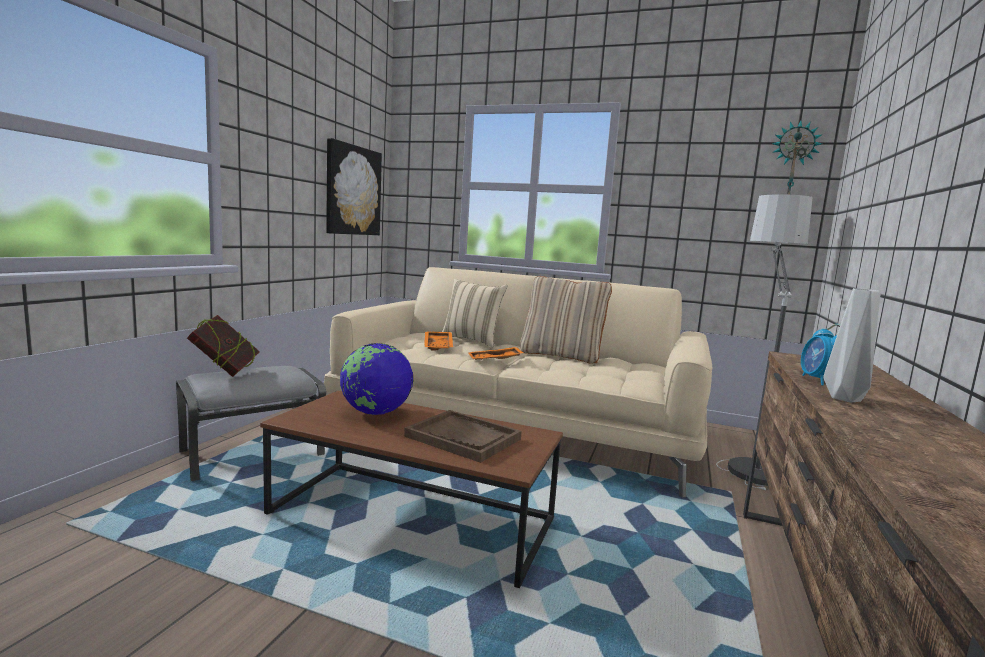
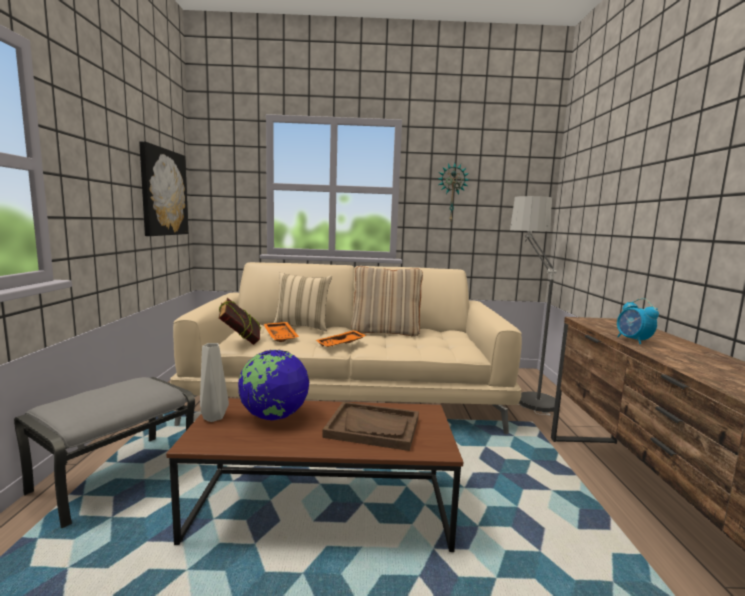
camera: 20 degrees left, 0 degrees up
(225, 372) = (77, 397): book -> book (240, 342)
(793, 163) = (528, 171): wall clock -> wall clock (452, 192)
(846, 399) = (670, 355): grey vase -> grey vase (214, 418)

